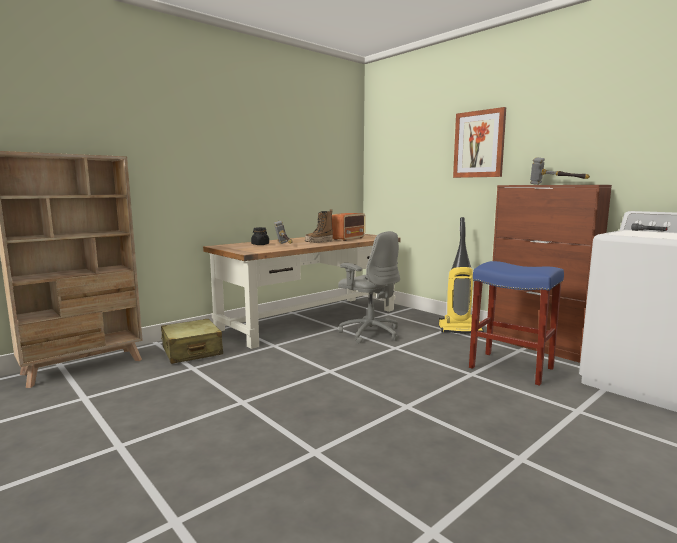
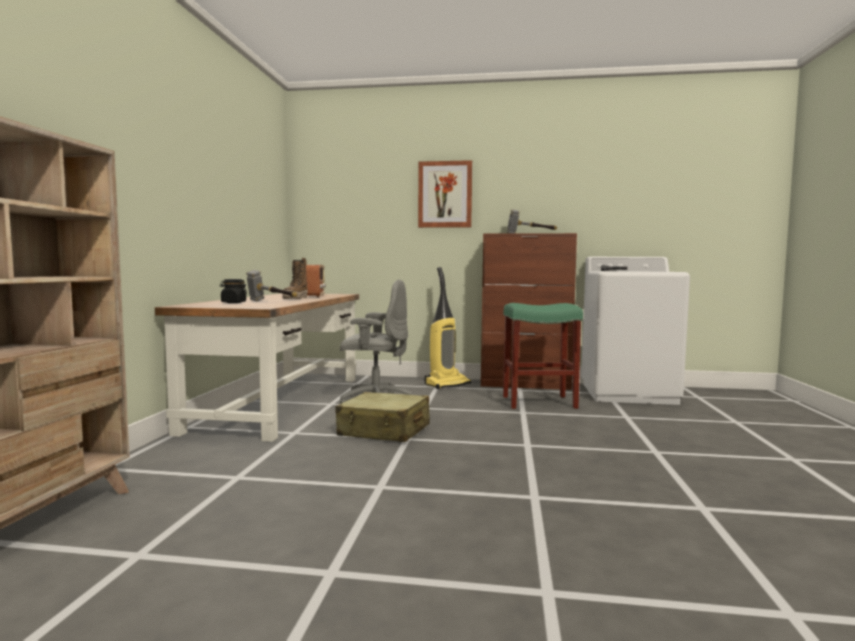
camera: 40 degrees left, 5 degrees down
(192, 351) = (192, 463): beige suitcase -> beige suitcase (384, 431)
(512, 368) = (539, 402): blue stool -> green stool

